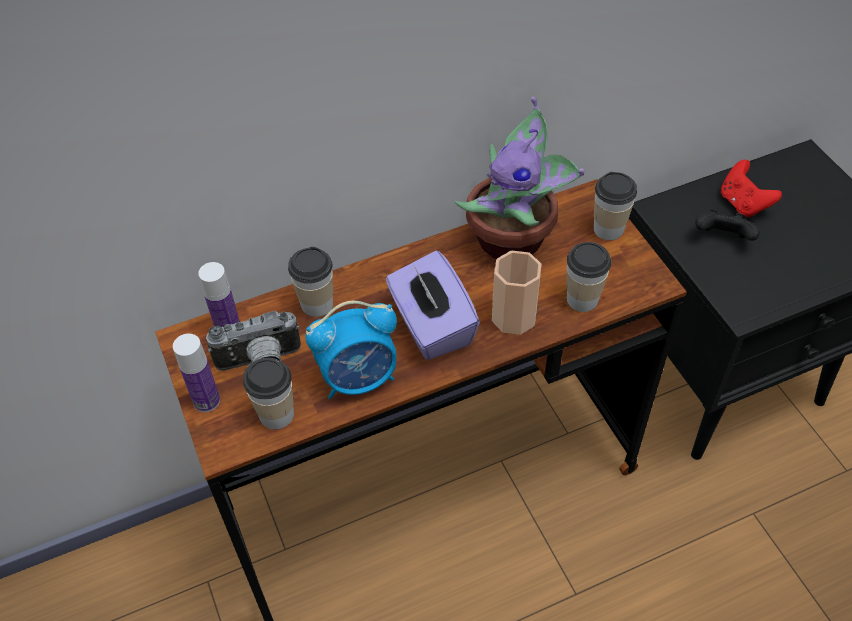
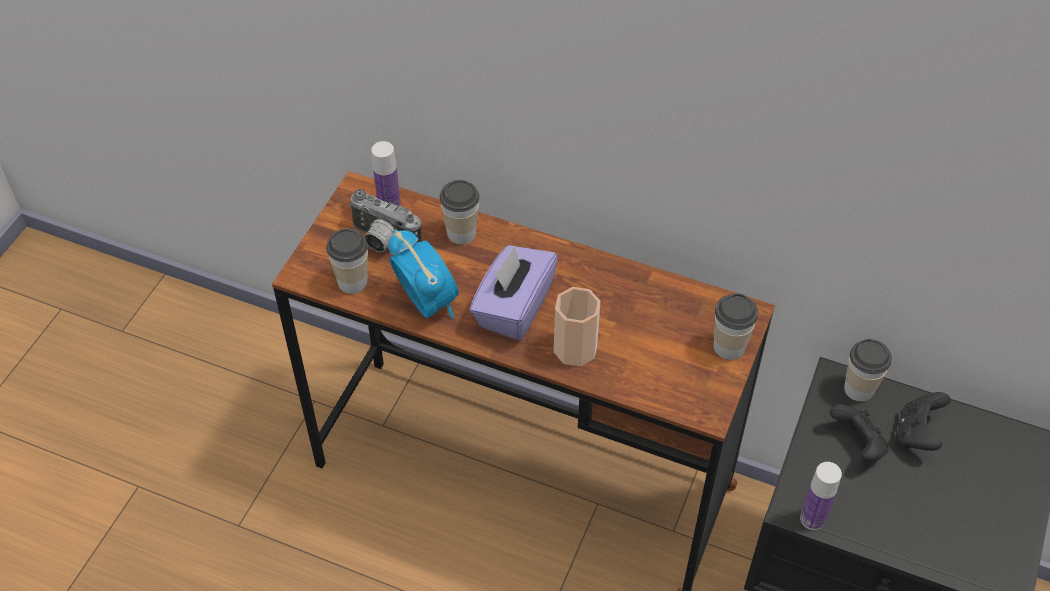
camera: 45 degrees right, 0 degrees up
(206, 401) = (325, 239): bottle -> bottle (812, 519)
(359, 378) = (426, 302): alarm clock -> alarm clock turned 150 degrees counterclockwise
(514, 240) = (647, 298): potted plant -> none
(582, 299) = (639, 378): cup -> cup (859, 389)
(743, 203) = (917, 433): red game controller -> black game controller

